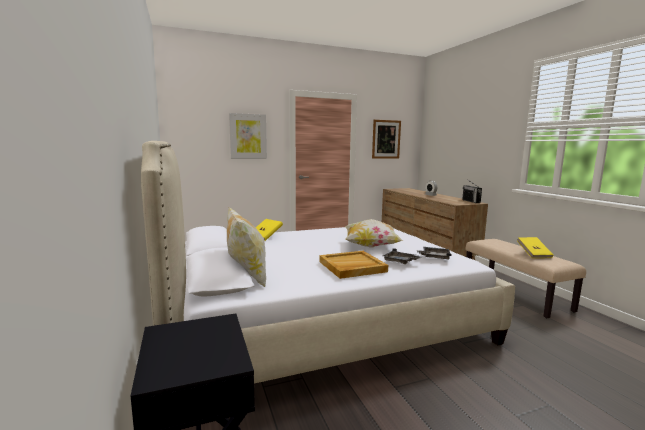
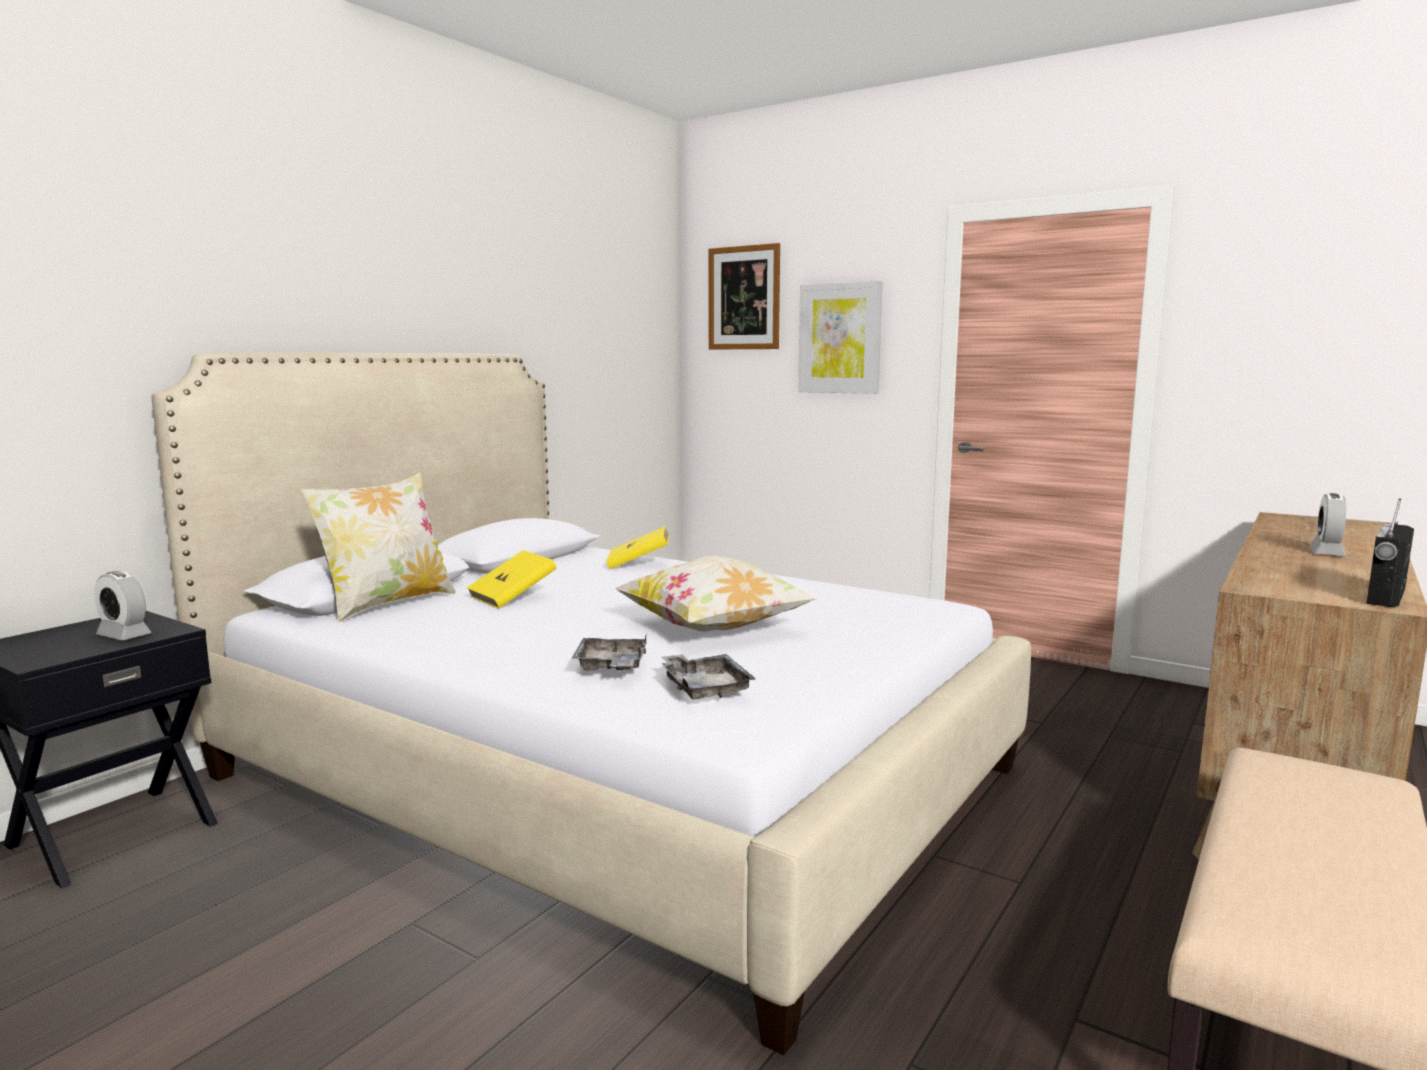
camera: 55 degrees right, 0 degrees up
(211, 334) = (124, 635): none -> alarm clock
(352, 267) = (522, 643): beige tray -> none
(386, 139) = (1297, 332): picture -> picture (744, 298)
(533, 254) = (1305, 871): yellow book -> yellow book (512, 597)

